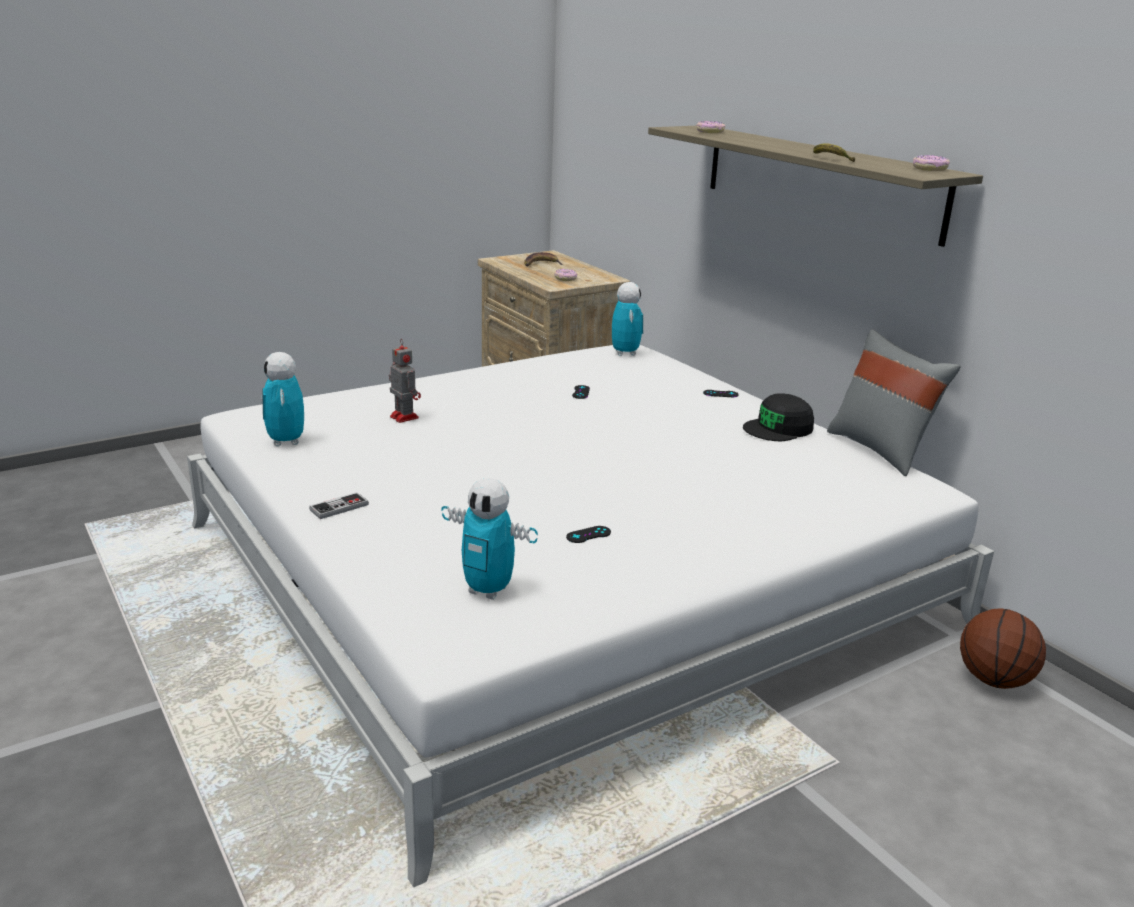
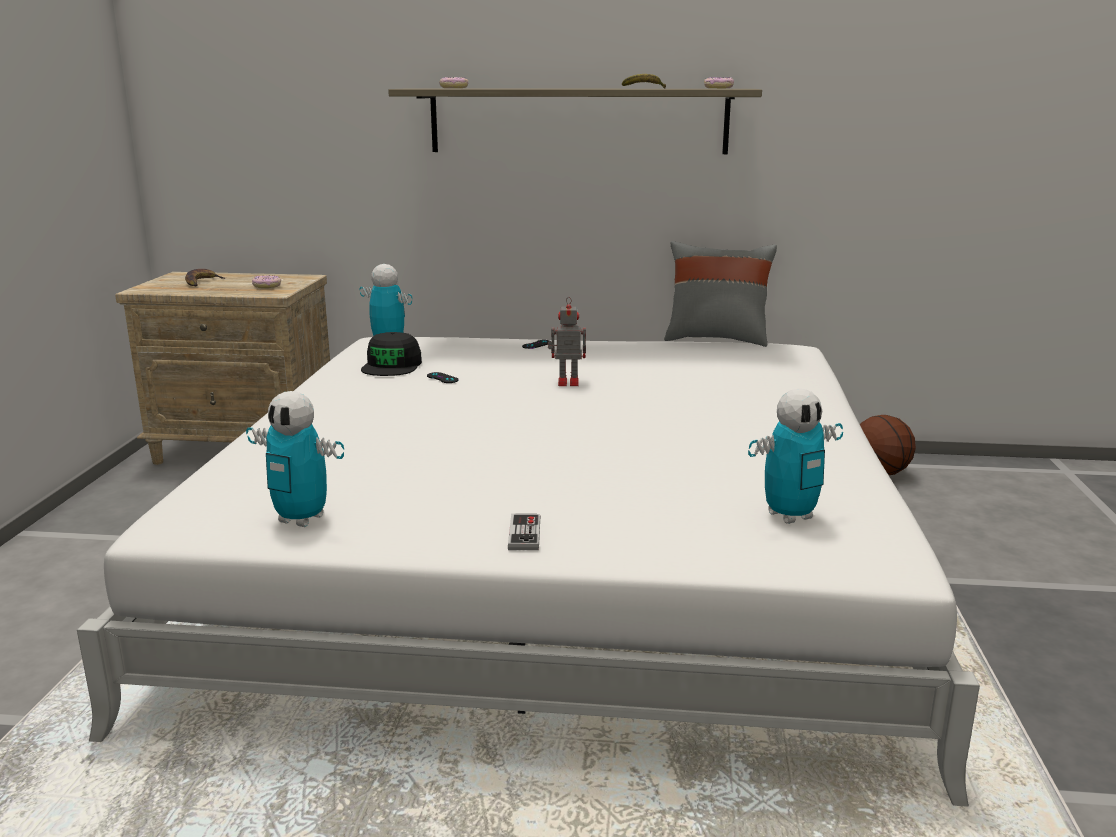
camera: 50 degrees left, 5 degrees down
(403, 417) = (355, 451): toy robot -> toy robot (566, 382)
(588, 535) = (729, 454): black game controller -> none
(778, 428) = (639, 348): black cap -> black cap (392, 366)

